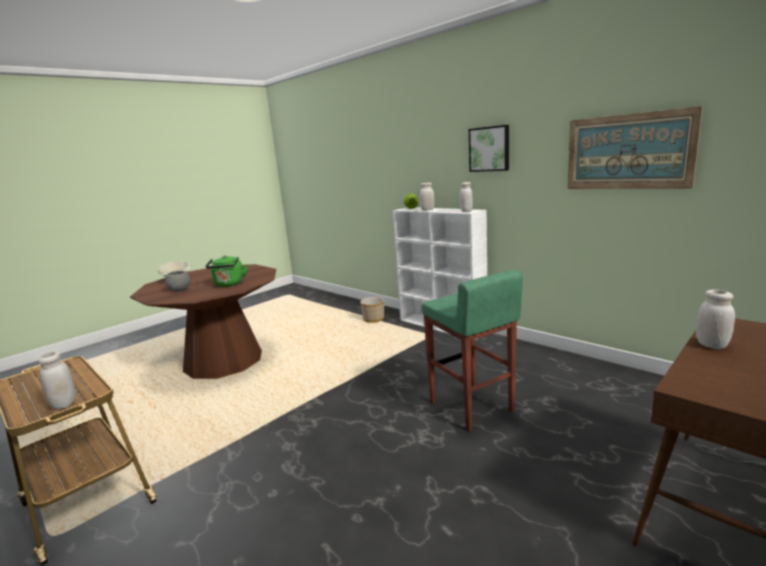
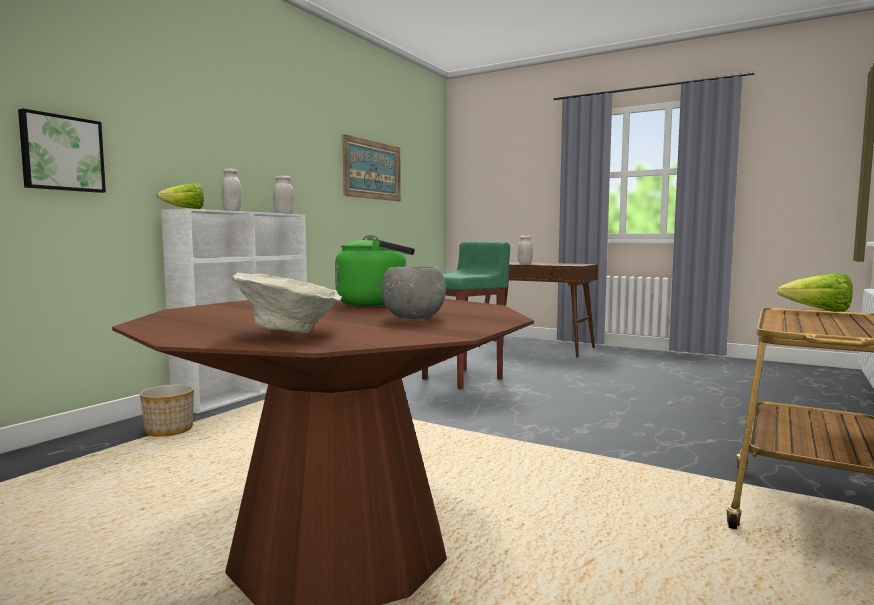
camera: 105 degrees left, 10 degrees down
(64, 404) = (819, 311): white jar -> lettuce
(489, 149) = (280, 142): picture -> picture (62, 153)

